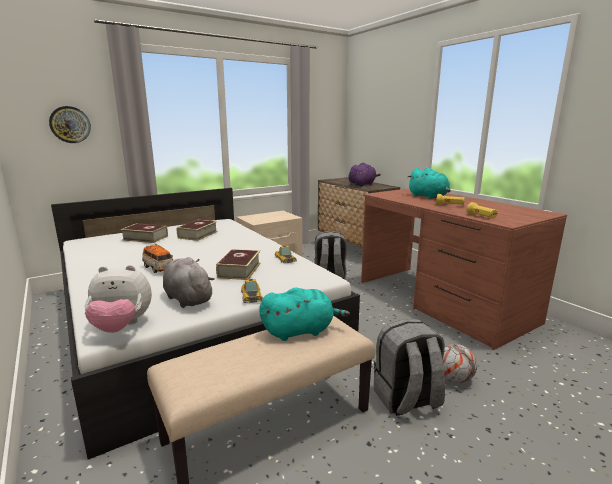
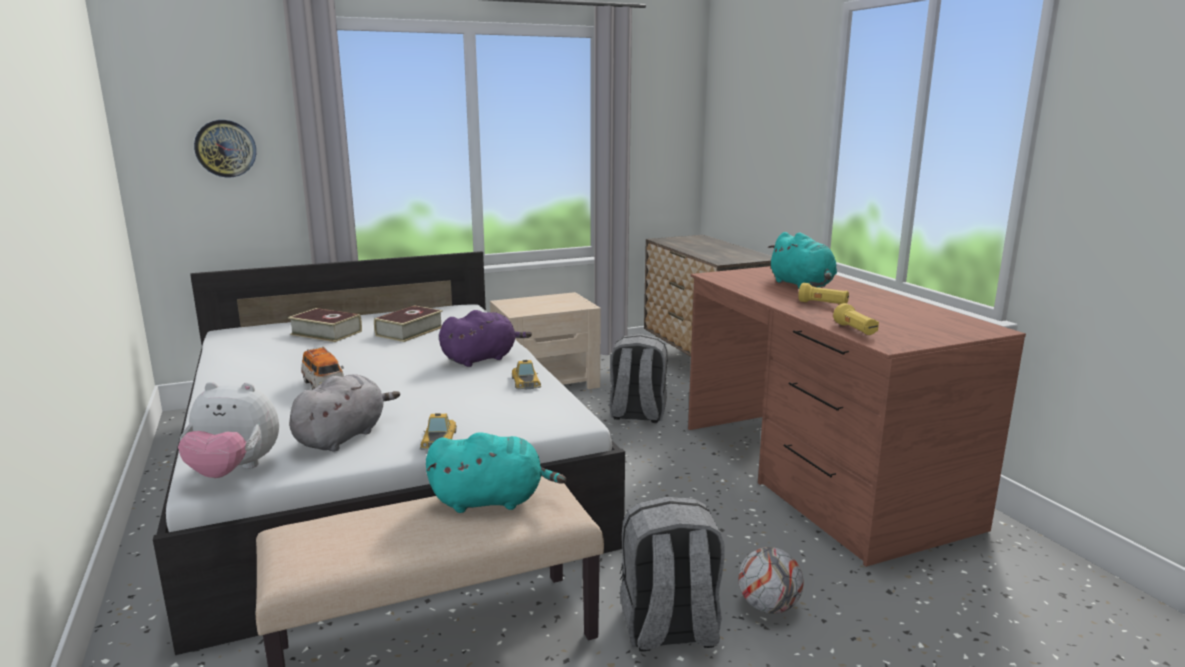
camera: 10 degrees right, 0 degrees up
(187, 298) = (343, 436): grey plush toy -> grey plush toy turned 60 degrees clockwise
(239, 270) = (442, 397): book -> none
(362, 184) = (717, 252): purple plush toy -> purple plush toy (482, 359)

